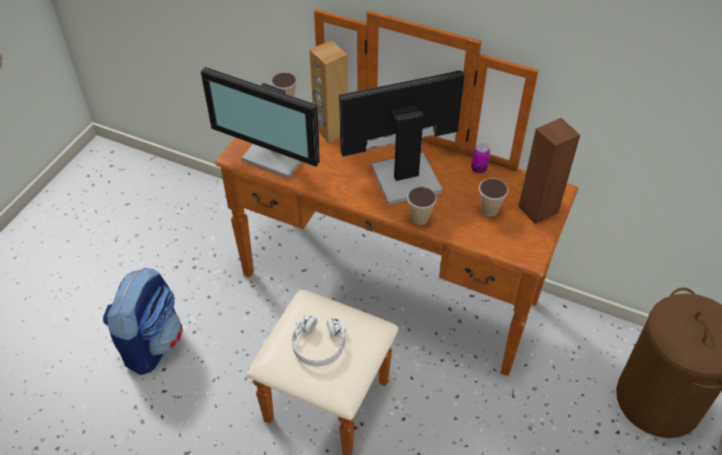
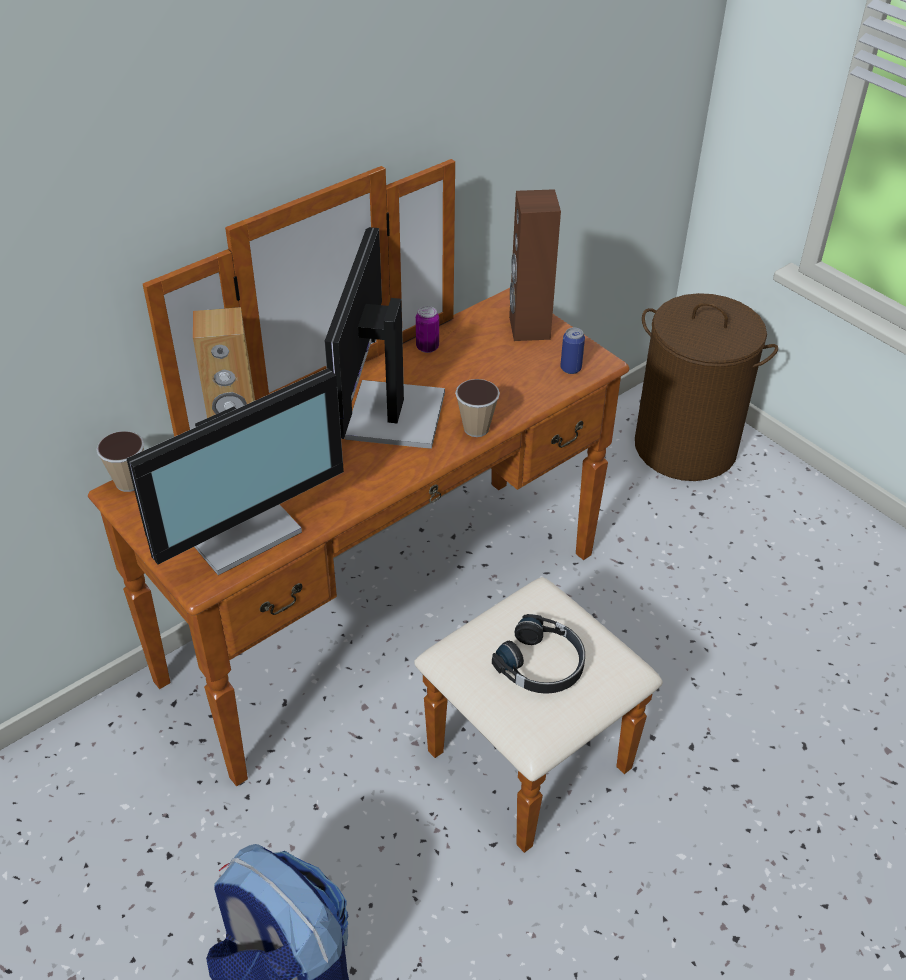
camera: 65 degrees left, 5 degrees down
(318, 345) = (542, 664): white headphones -> black headphones
(489, 210) = (503, 365): cup -> none
(512, 244) = (570, 368): none -> can

